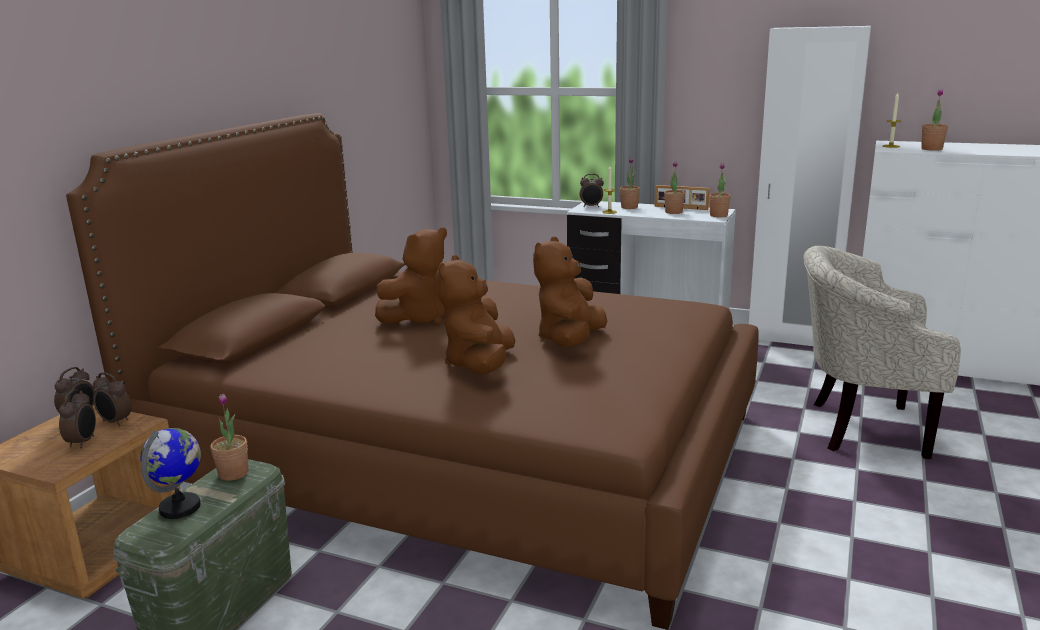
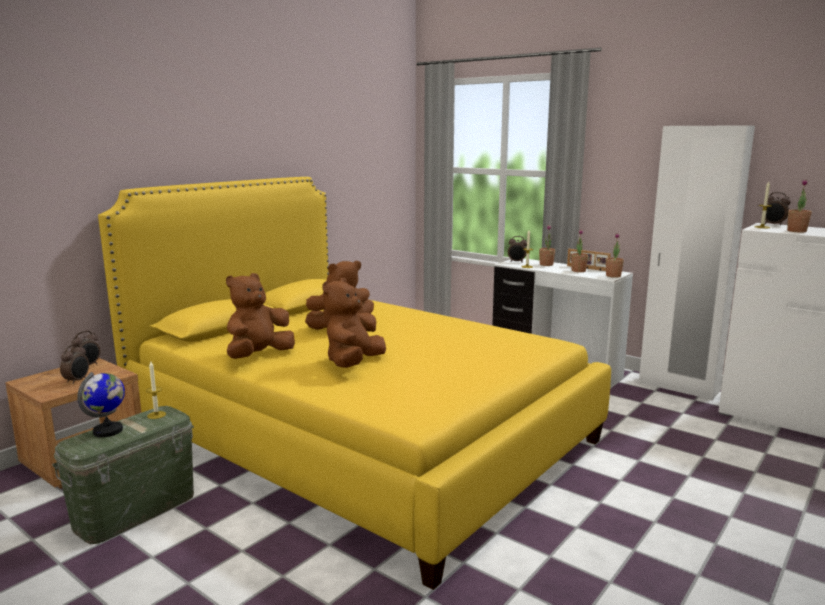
camera: 15 degrees right, 5 degrees down
(115, 422) = (105, 371): alarm clock -> alarm clock (773, 224)
(233, 473) = (156, 415): potted plant -> candle
(461, 453) = (358, 435): brown bed -> yellow bed
(570, 340) = (435, 355): brown plush toy -> brown plush toy (259, 356)
(860, 428) = (696, 465): beige armchair -> none

